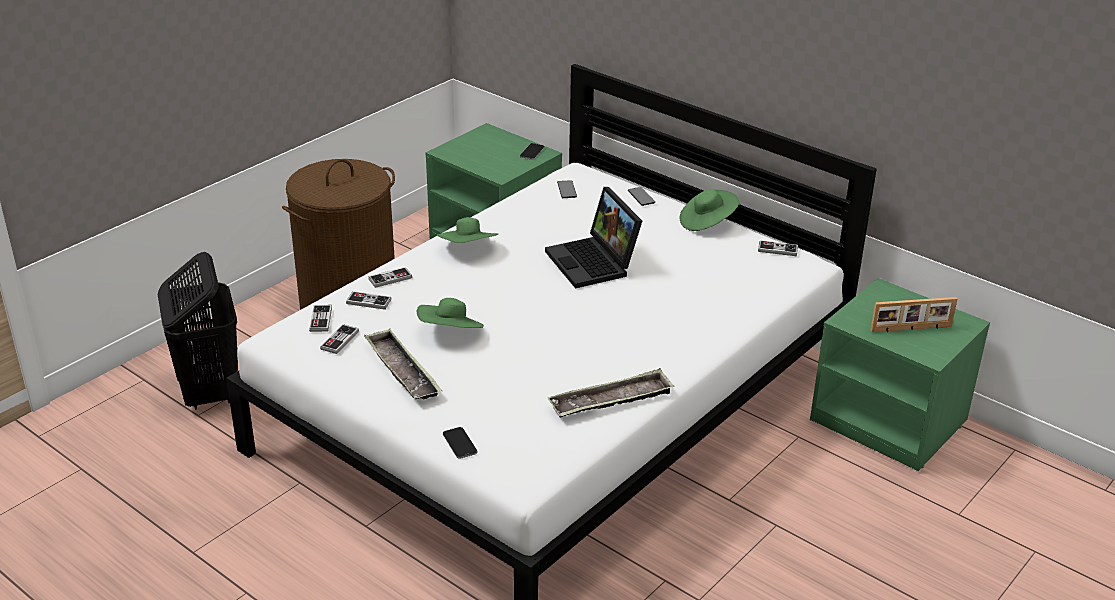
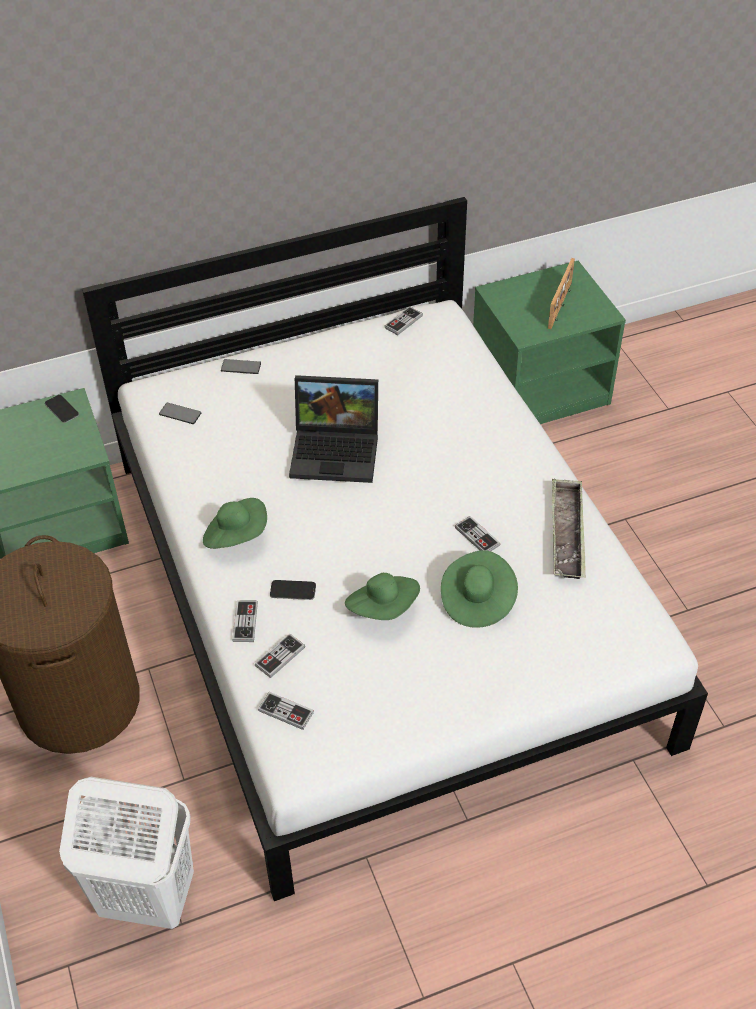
camera: 60 degrees left, 15 degrees up
(210, 392) = (146, 898): black laundry basket -> white laundry basket
(339, 340) = (337, 708): game controller -> game controller (477, 536)
(402, 371) = (427, 672): tray -> none
(459, 443) = (573, 669): phone -> phone (293, 590)
(707, 222) = (323, 344): green hat -> green hat (477, 600)

